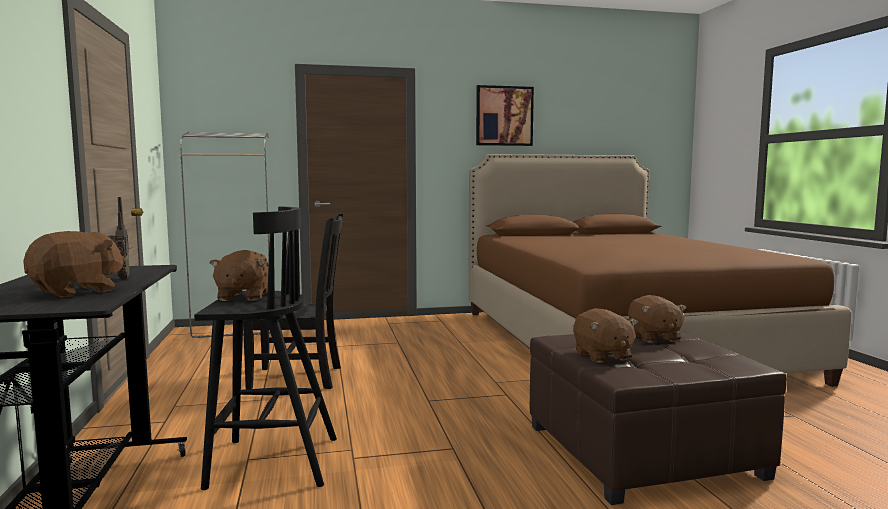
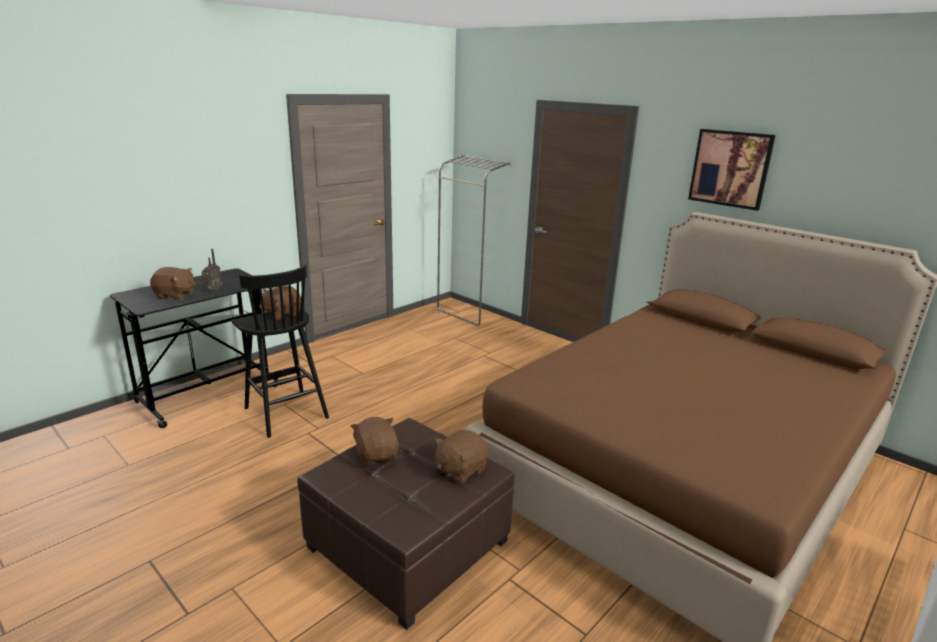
camera: 55 degrees right, 15 degrees up
(299, 378) = (408, 369): black chair -> none
(602, 356) = (377, 456): brown plush toy -> brown plush toy turned 120 degrees clockwise

